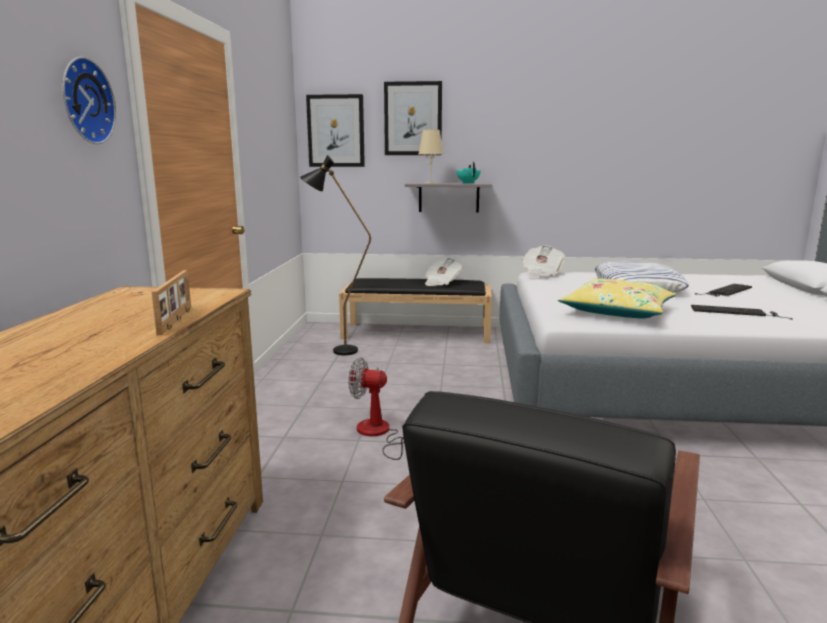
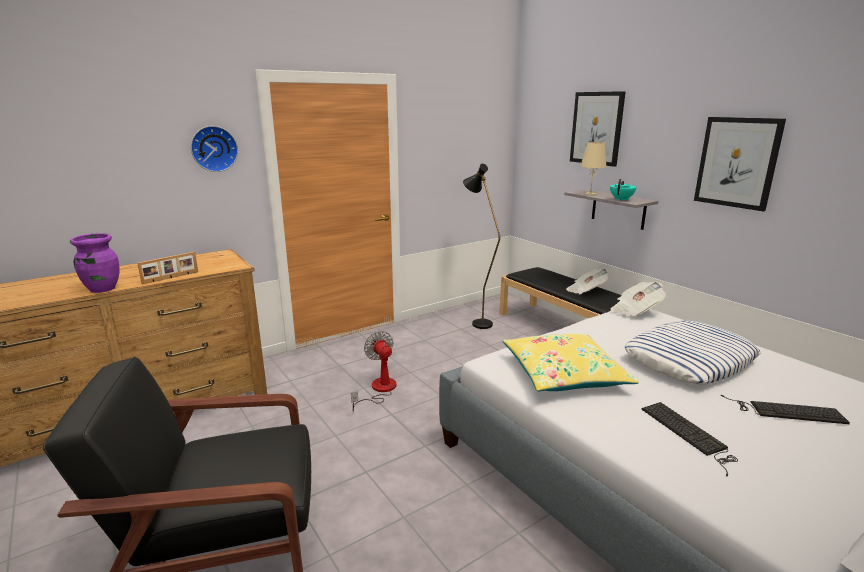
camera: 50 degrees right, 5 degrees up
(106, 357) = (102, 289): none -> purple vase
(336, 131) = (539, 136): picture -> picture (737, 162)

